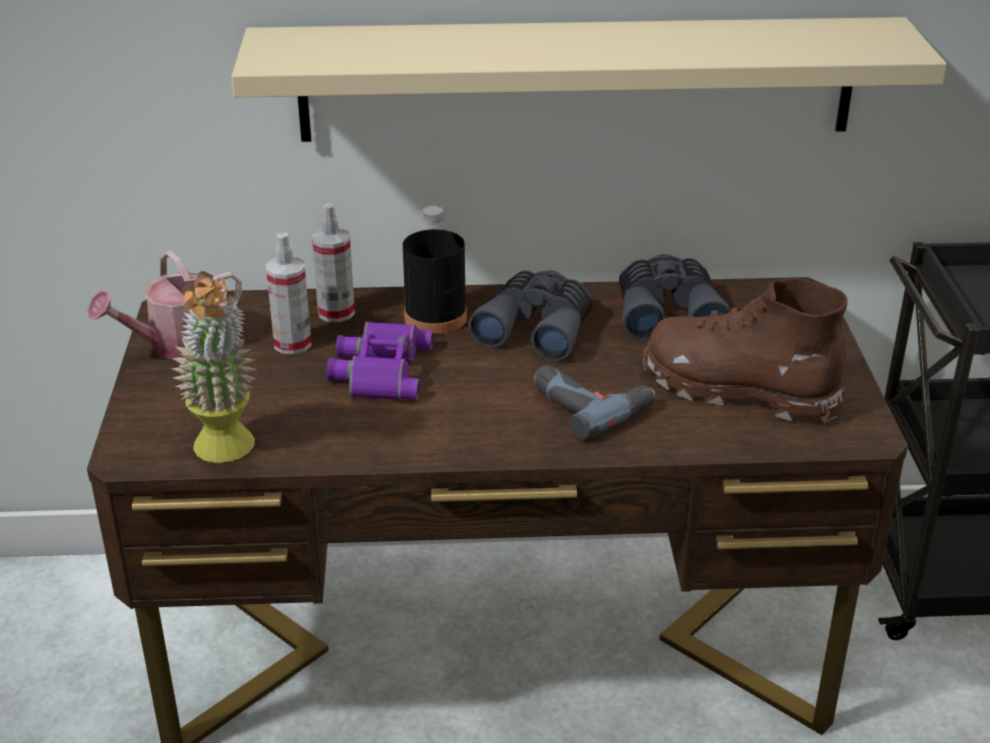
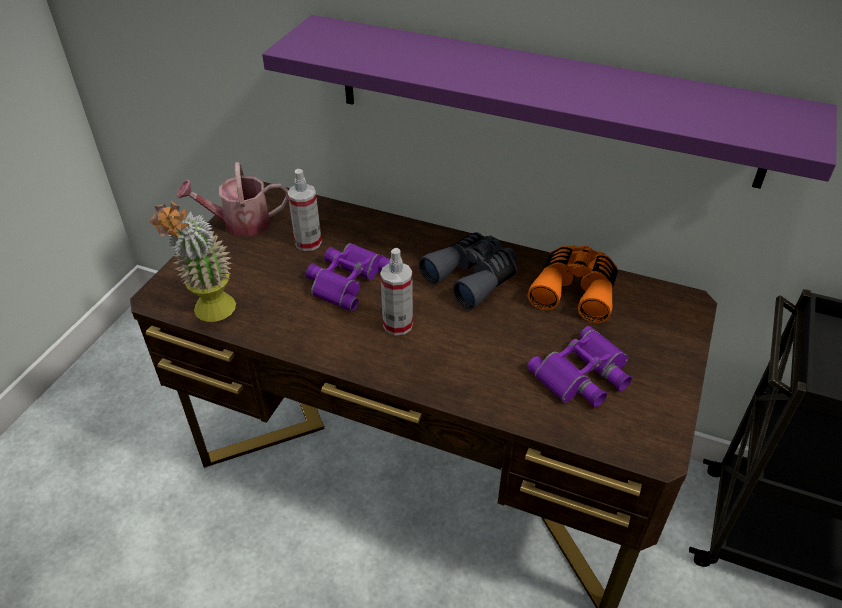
camera: 25 degrees right, 10 degrees up
(336, 312) = (351, 226): spray bottle -> spray bottle (397, 324)
(435, 318) = (410, 248): black bottle -> none
(577, 79) = (543, 100): beige shelf -> purple shelf
(590, 403) = (466, 352): power drill -> none
(667, 311) = (575, 290): grey binoculars -> orange binoculars
(739, 389) = (584, 375): brown boot -> purple binoculars

